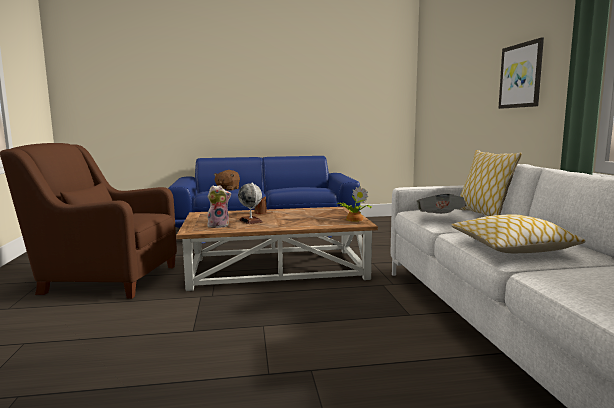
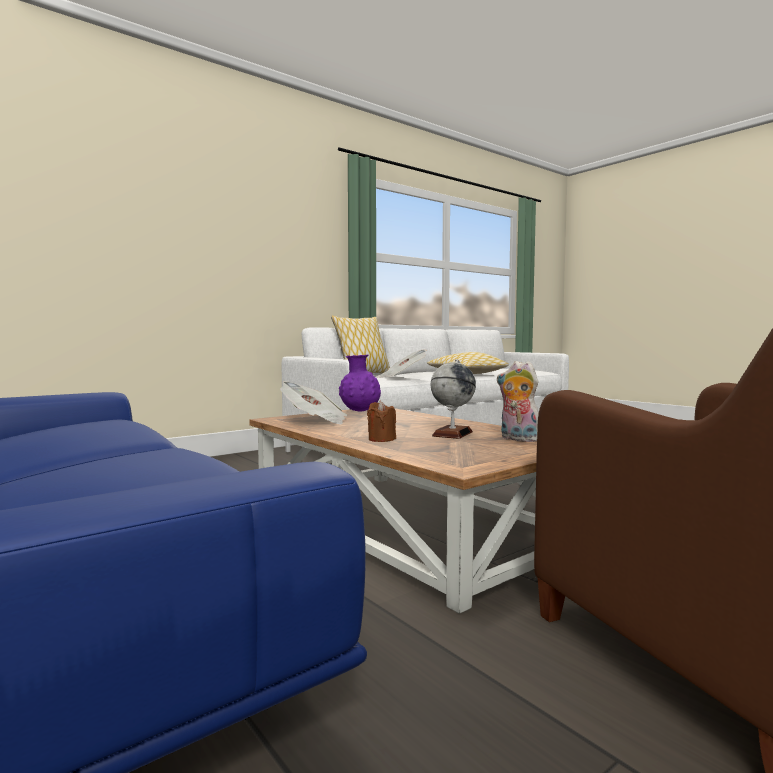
camera: 120 degrees left, 5 degrees down
(227, 189) = (136, 475): brown plush toy -> none
(326, 211) = (315, 421): none -> newspaper
(353, 219) = (360, 411): potted plant -> purple vase
(521, 75) = (264, 241): picture -> none

